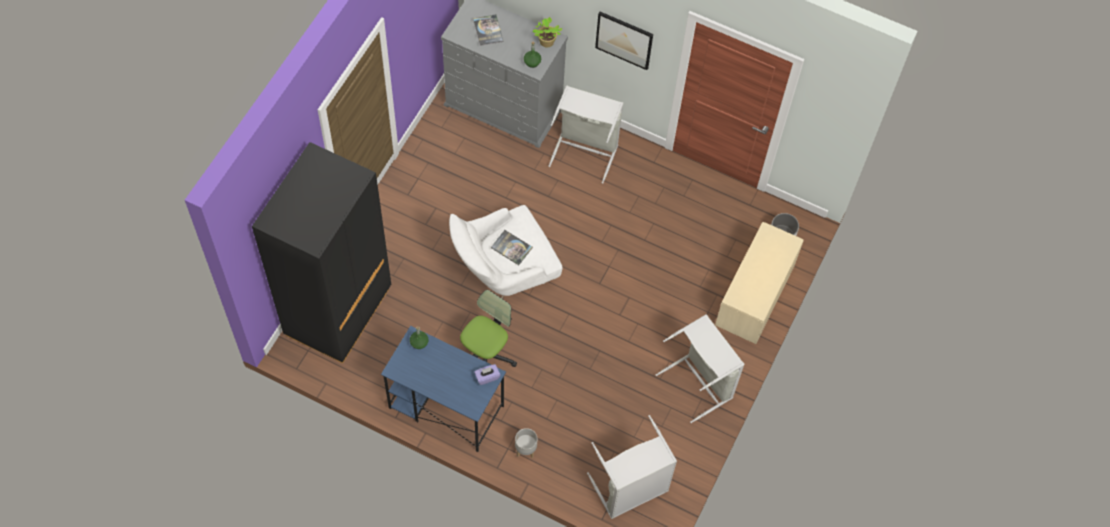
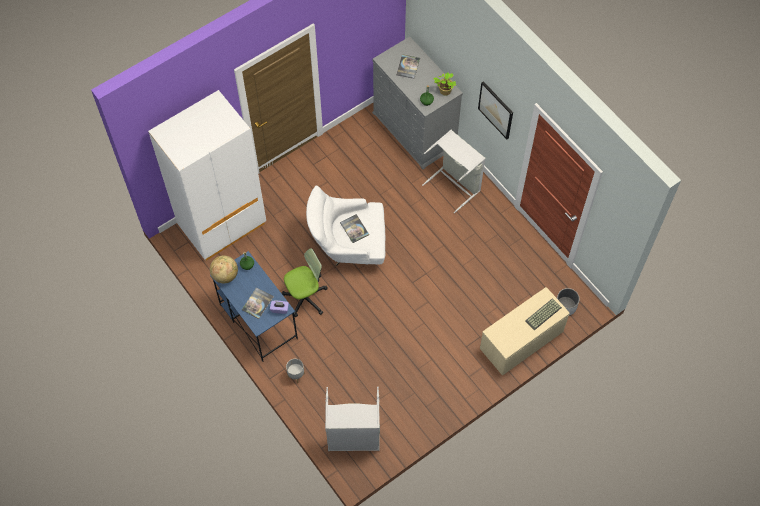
camera: 30 degrees right, 0 degrees up
(338, 312) = (222, 225): black wardrobe -> white wardrobe
(399, 366) = (225, 275): none -> globe
(457, 382) = (257, 303): none -> book
(700, 382) = (446, 384): grey laundry basket -> none
(777, 254) = (543, 315): none -> keyboard

